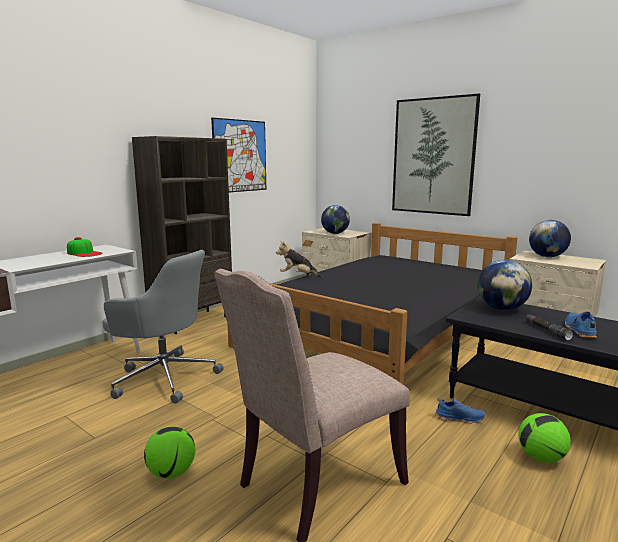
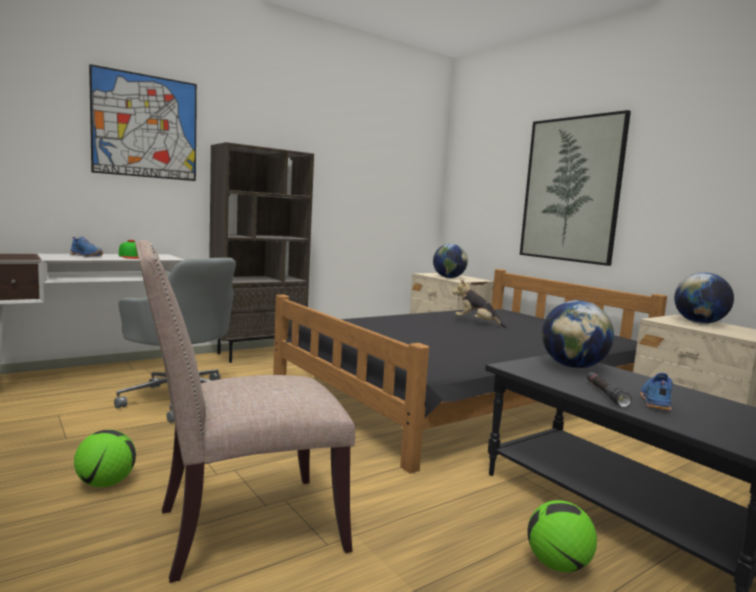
camera: 15 degrees right, 5 degrees down
(240, 156) = (342, 178): picture -> picture (145, 126)
(298, 276) = (374, 314): plush toy -> plush toy (476, 323)
(459, 418) = (481, 498): blue shoe -> blue shoe (87, 256)

